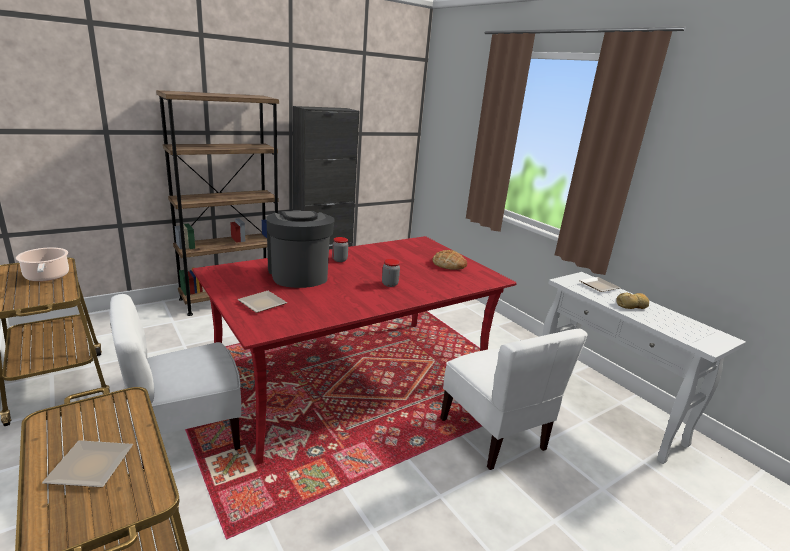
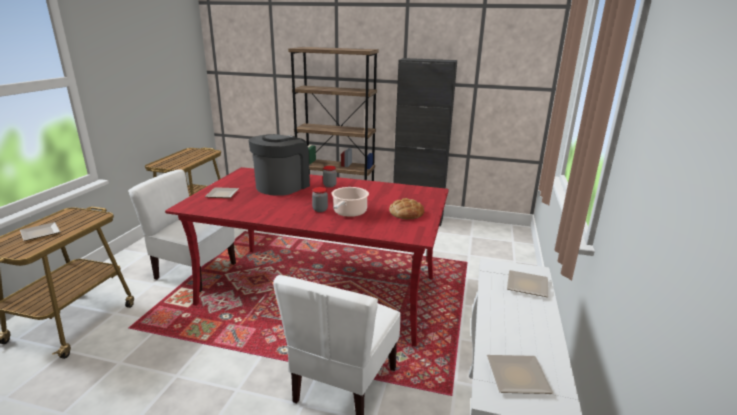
camera: 50 degrees right, 0 degrees up
(47, 277) = (192, 157): cooking pot -> cooking pot (349, 213)
(632, 305) = (516, 317): bread -> none
(691, 333) = (515, 375): none -> plate

